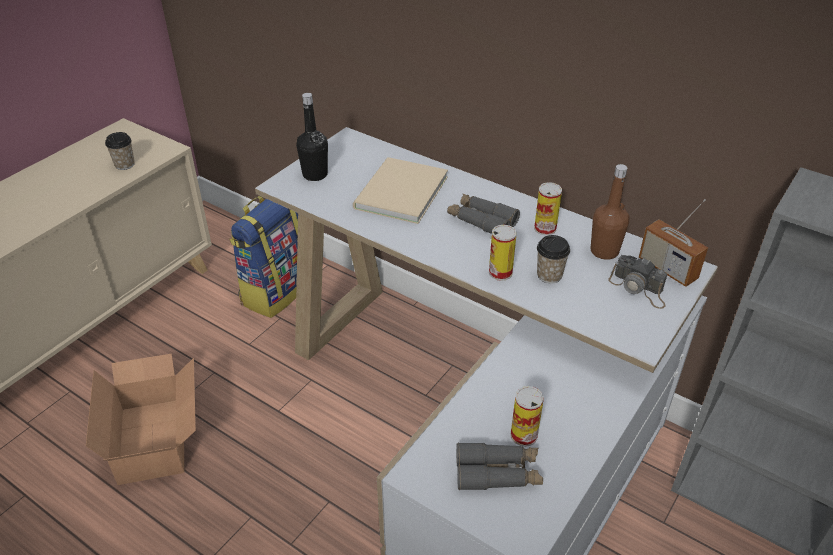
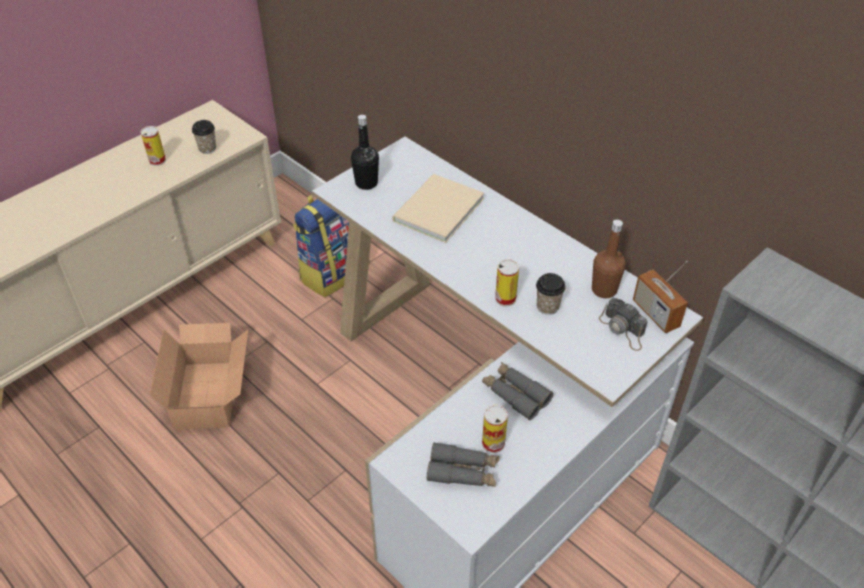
camera: 10 degrees right, 5 degrees up
(482, 221) = (503, 246): grey binoculars -> grey binoculars (515, 394)
(545, 228) = (557, 261): can -> can (157, 160)

